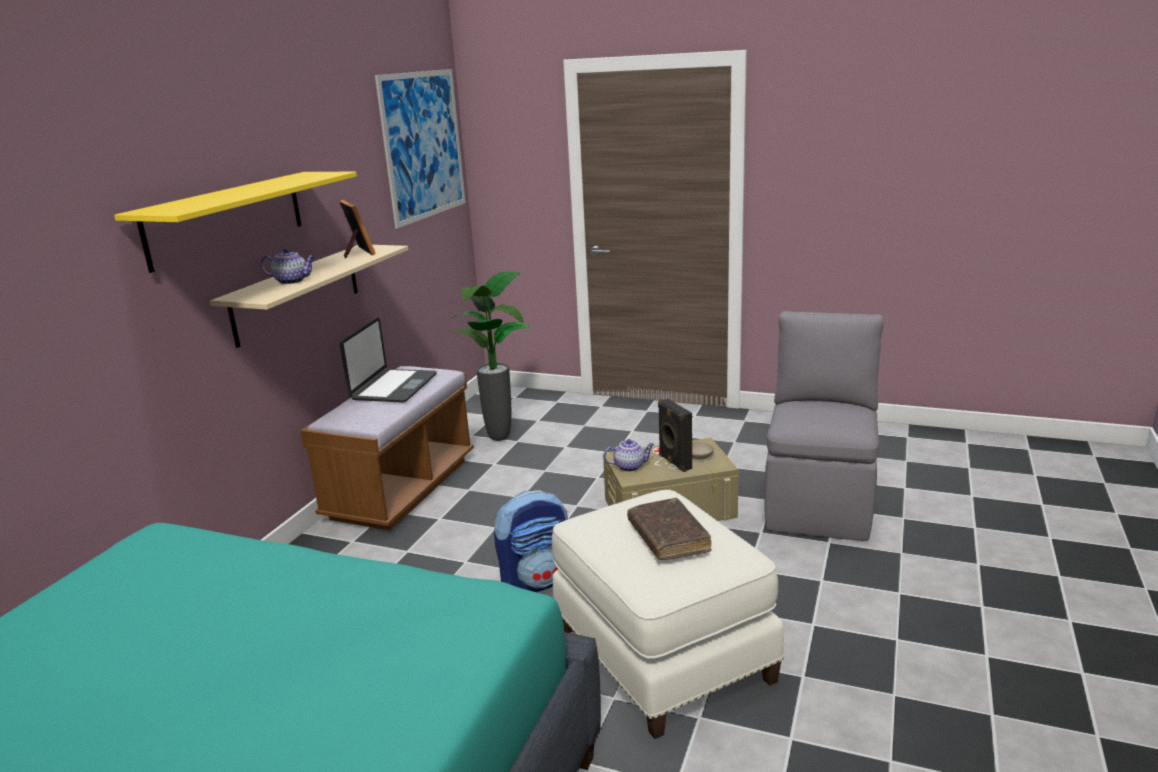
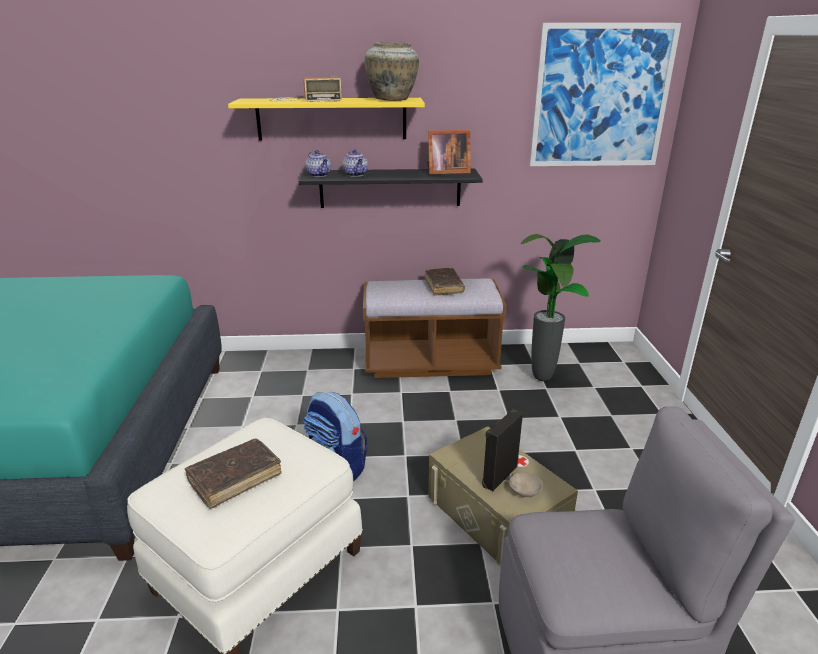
camera: 65 degrees right, 5 degrees up
(221, 195) = (303, 100): none -> radio
(297, 293) = (390, 188): beige shelf -> black shelf
(303, 176) = (392, 99): none -> beige vase
(357, 252) = (446, 172): picture frame -> picture frame turned 45 degrees clockwise
(393, 387) = (443, 286): laptop -> brown book
(630, 466) = (471, 449): teapot -> teapot (319, 175)

